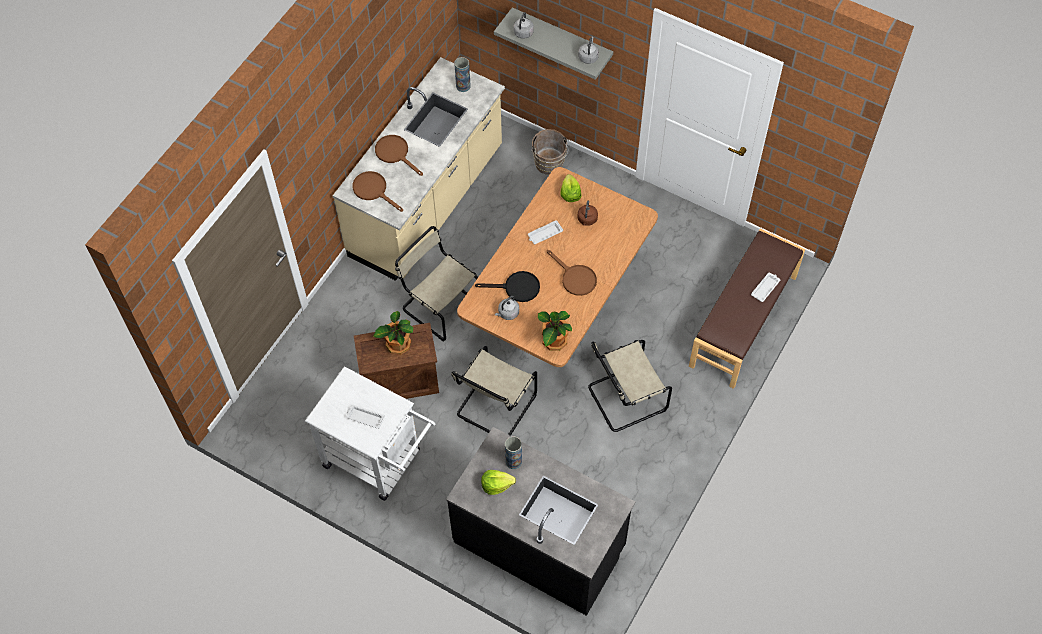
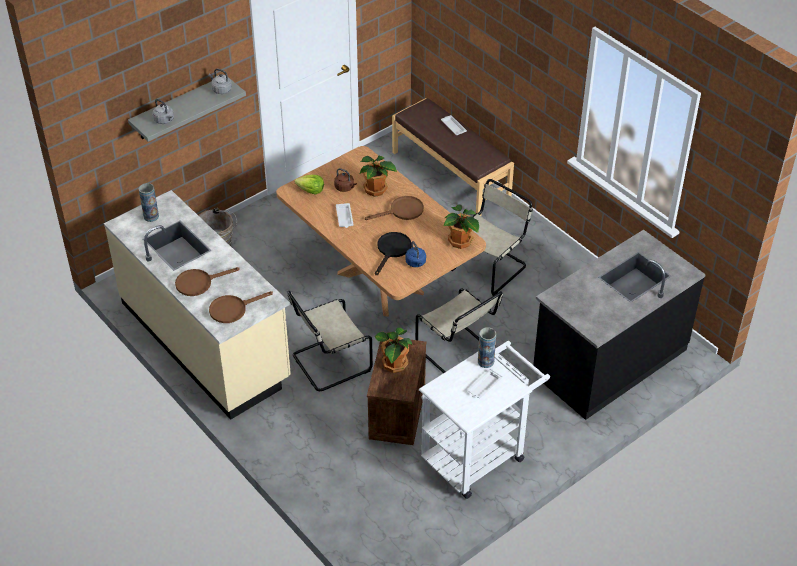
camera: 70 degrees left, 15 degrees down
(496, 485) = (596, 309): lettuce -> none
(507, 313) = (416, 263): grey kettle -> blue kettle
(513, 461) = (576, 292): vase -> vase (485, 361)
(596, 246) = (376, 190): none -> potted plant
(624, 399) = (490, 267): beige chair -> beige chair turned 135 degrees counterclockwise

